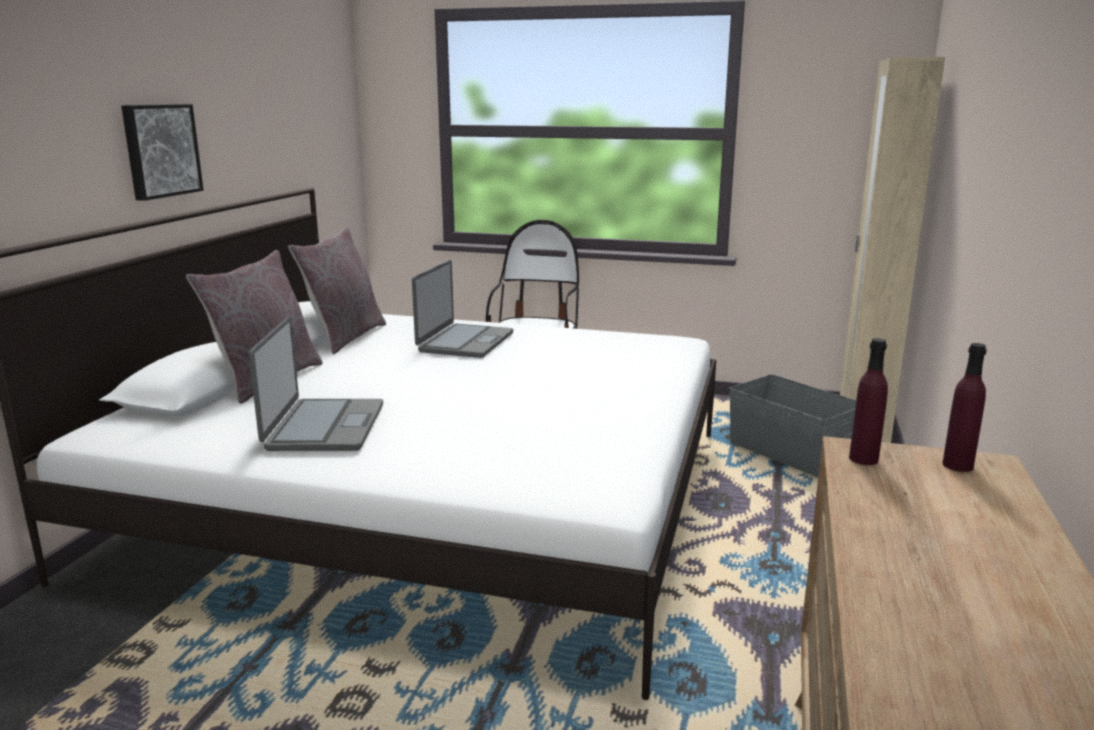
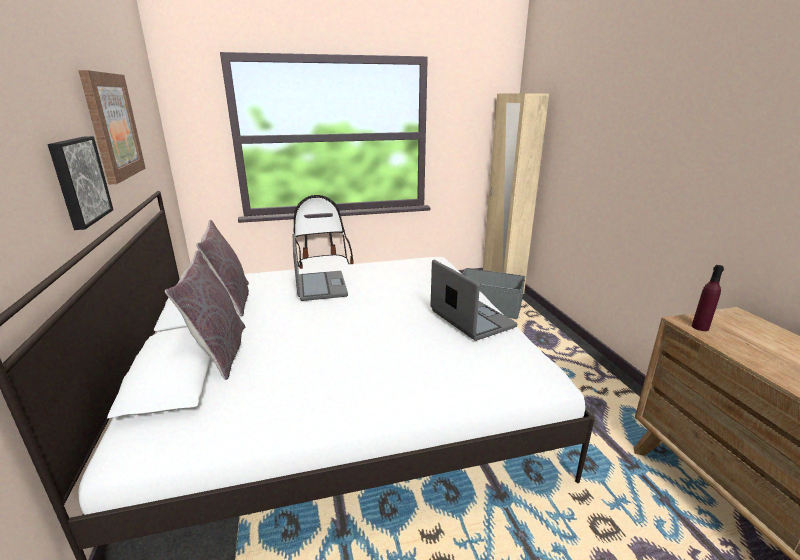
camera: 30 degrees left, 5 degrees up
(242, 98) = (112, 126): none -> picture
(324, 427) = (319, 381): laptop -> laptop (471, 319)
(957, 465) = (732, 319): purple bottle -> none

